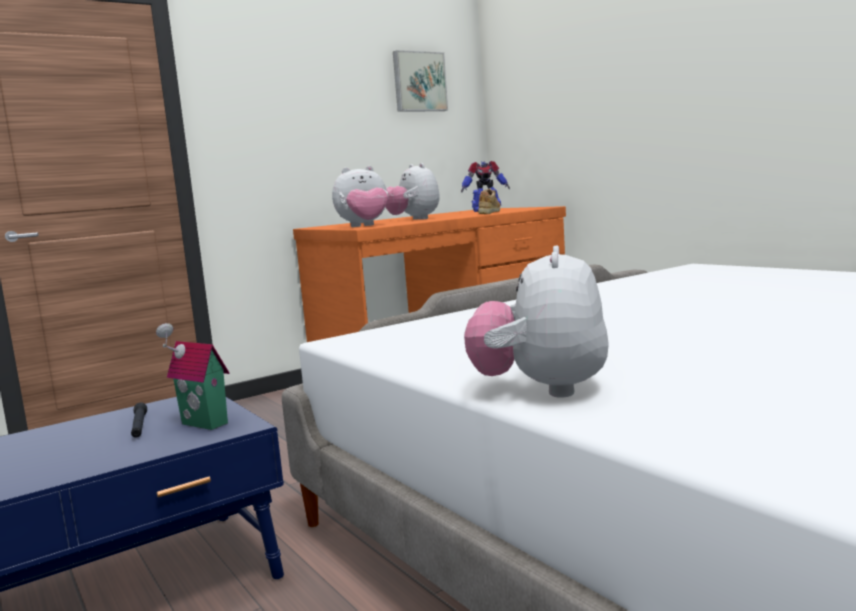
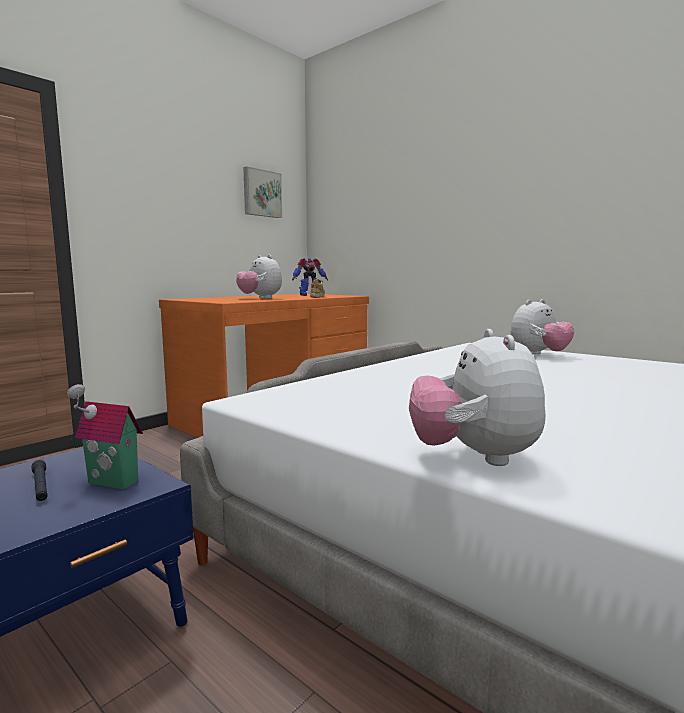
camera: 15 degrees left, 0 degrees up
(364, 226) = (225, 301): plush toy -> plush toy (538, 355)

